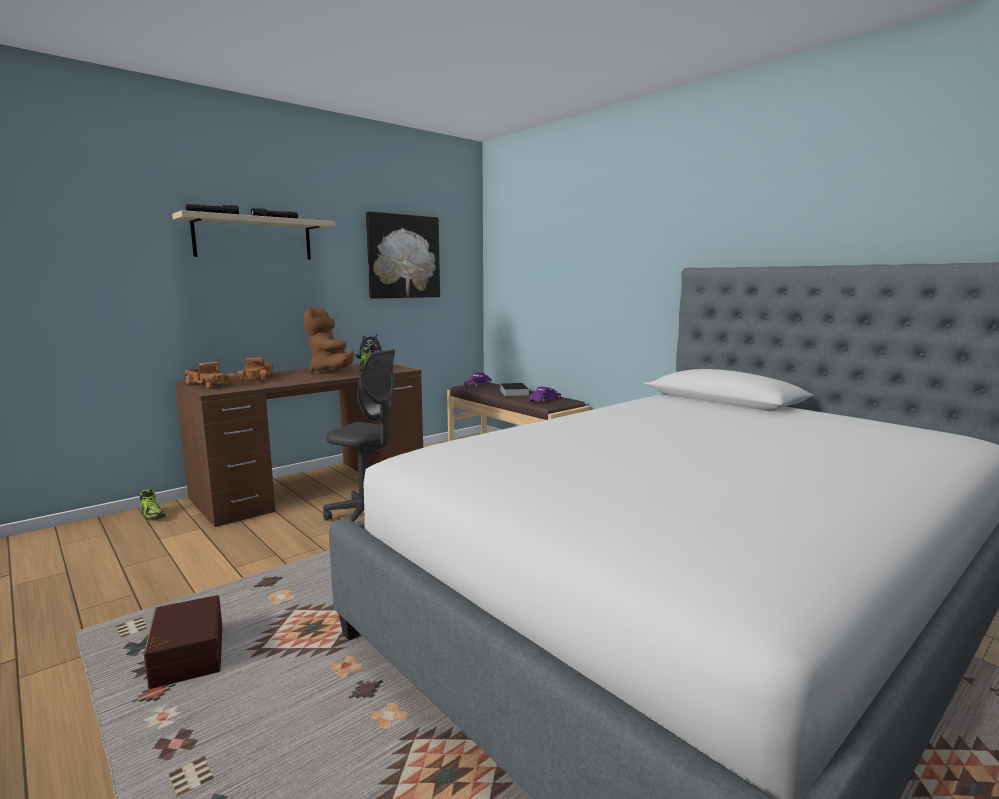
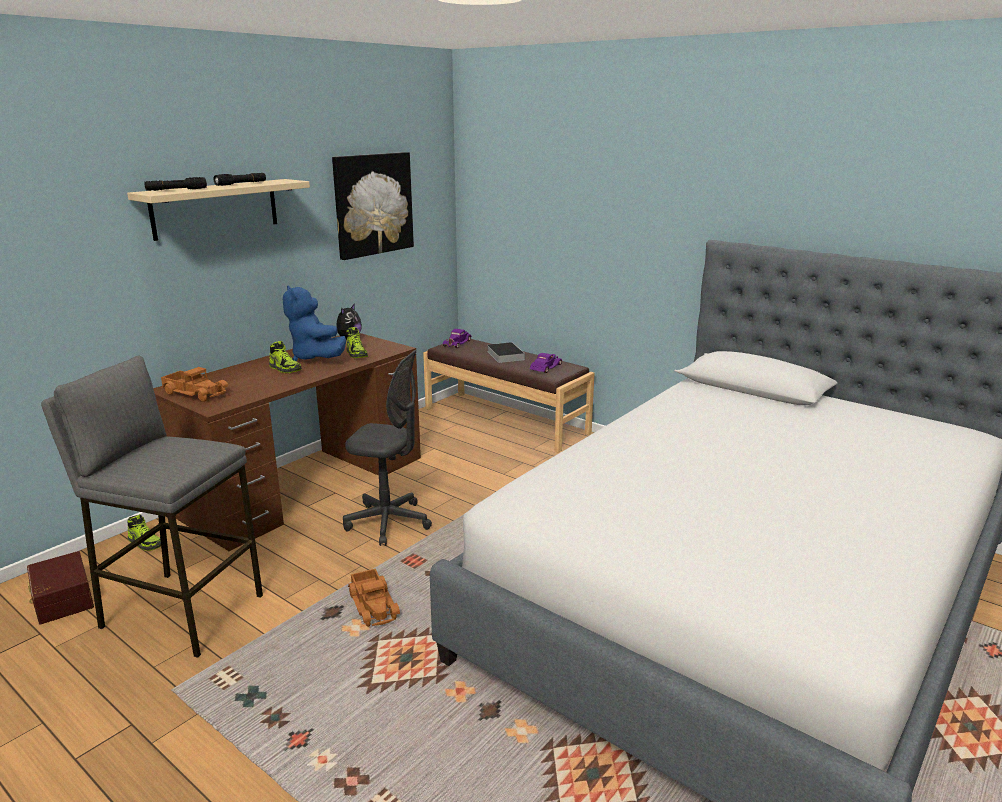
camera: 10 degrees left, 10 degrees up
(139, 568) = (182, 611): none -> grey stool
(186, 657) = (302, 701): brown storage box -> brown storage box (61, 599)
(257, 378) = (240, 376): toy truck -> toy truck (374, 605)
(299, 376) = (285, 369): none -> shoe
(331, 371) = (315, 358): brown plush toy -> blue plush toy

